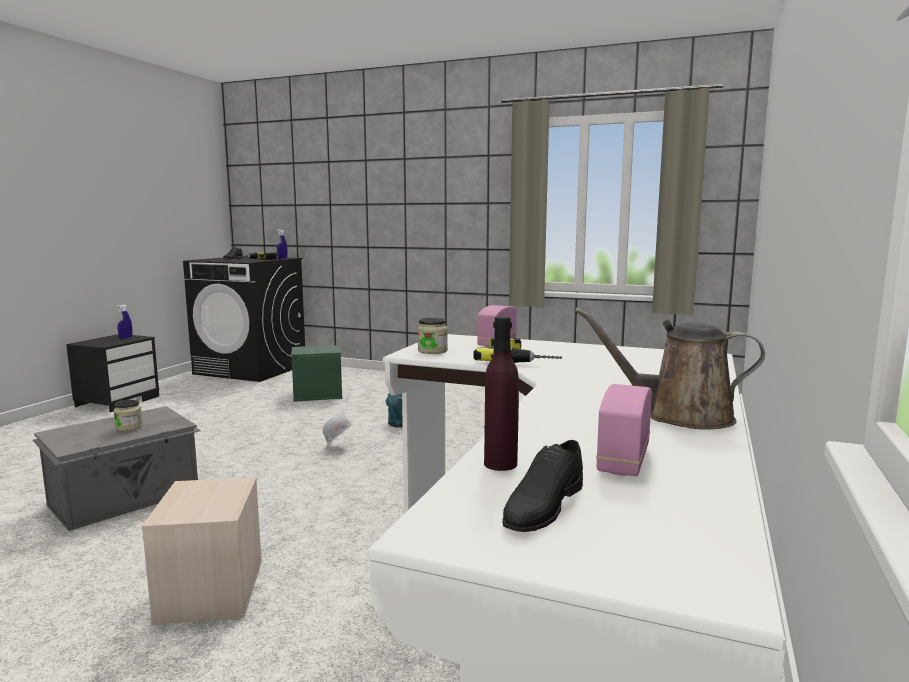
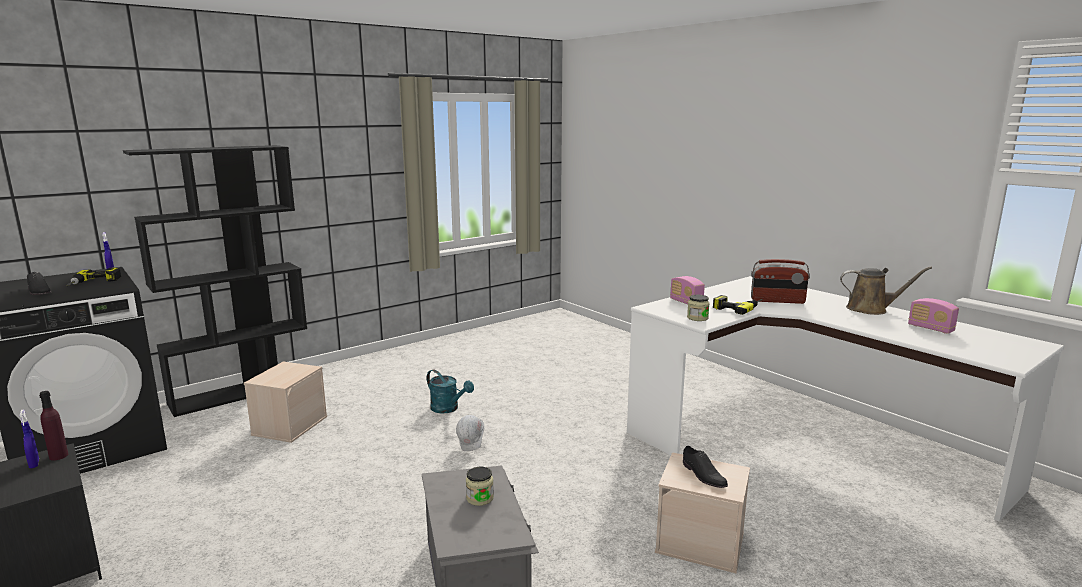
camera: 60 degrees left, 5 degrees up
(318, 394) = (290, 425): green storage box -> beige storage box
(355, 372) = (243, 392): none -> black bookcase
(500, 464) = (936, 344): purple bottle -> purple bottle (58, 456)
(543, 504) = (980, 347): black shoe -> black shoe (703, 475)
(598, 370) = (777, 301): none -> radio
(679, 416) = (871, 309): brown watering can -> brown watering can turned 120 degrees counterclockwise

